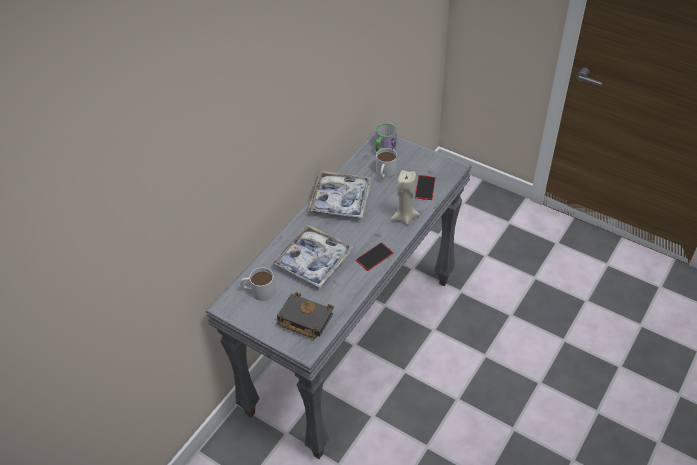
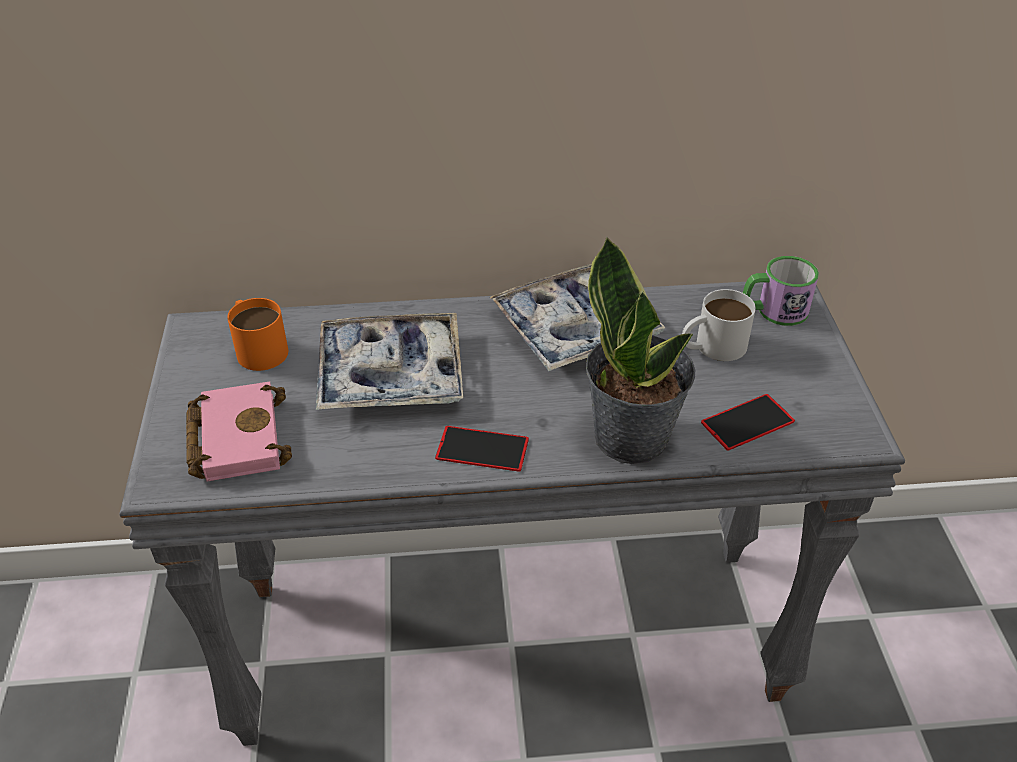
camera: 50 degrees right, 5 degrees down
(258, 291) = (258, 347): white mug -> orange mug
(303, 319) = (235, 436): black book -> pink book
(404, 217) = (632, 436): beige candle -> potted plant

